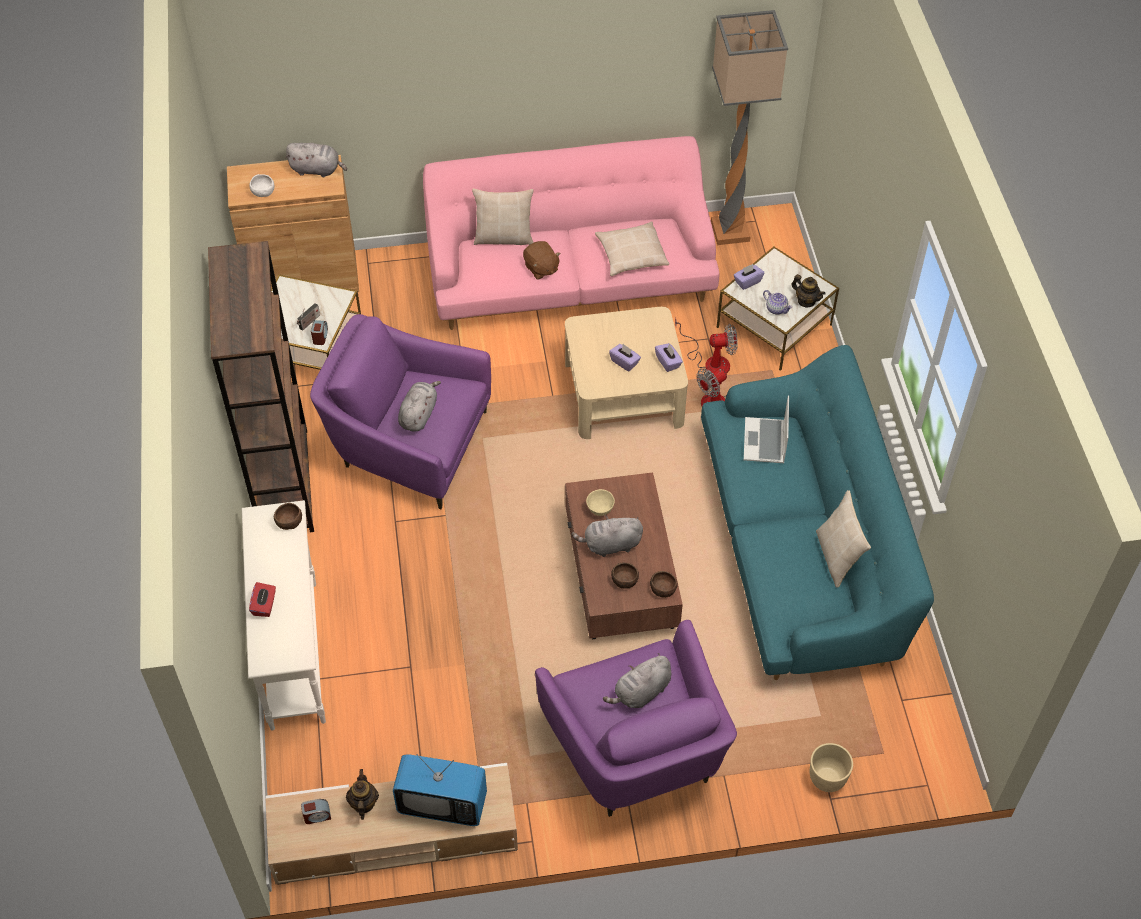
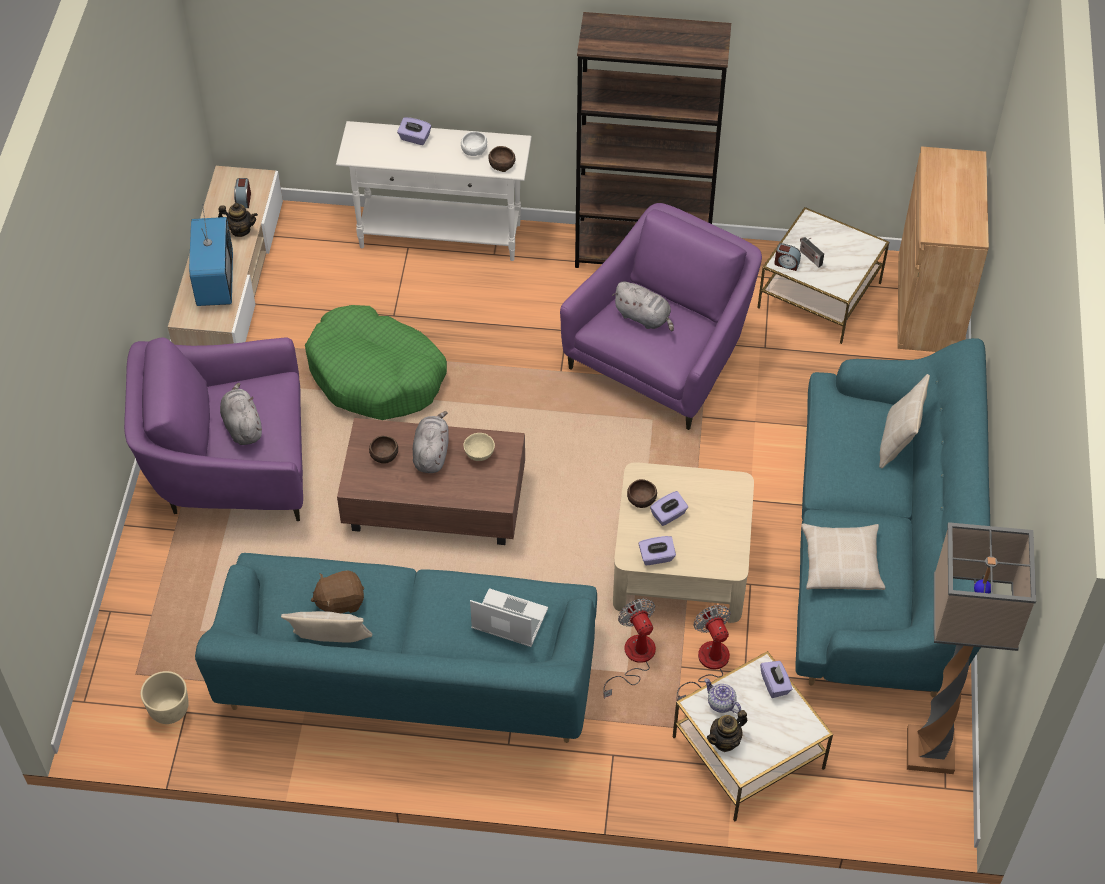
camera: 105 degrees right, 0 degrees up
(263, 192) = (937, 175): white bowl -> white bowl (473, 150)
(264, 605) = (414, 138): red tissue box -> purple tissue box
(317, 170) = (965, 224): grey plush toy -> none
(442, 804) = (215, 281): television -> television turned 150 degrees clockwise
(489, 660) = (376, 375): none -> green dog bed
(541, 268) = (838, 468): brown plush toy -> brown plush toy (340, 601)
(570, 277) = (880, 552): pink sofa -> turquoise sofa
(663, 588) = (362, 485): brown bowl -> brown bowl (642, 499)
(710, 361) = (707, 665): fan -> fan turned 150 degrees clockwise
(776, 309) = (720, 703): teapot -> teapot turned 75 degrees clockwise
(827, 779) = (131, 615): beige planter -> beige planter (169, 711)

